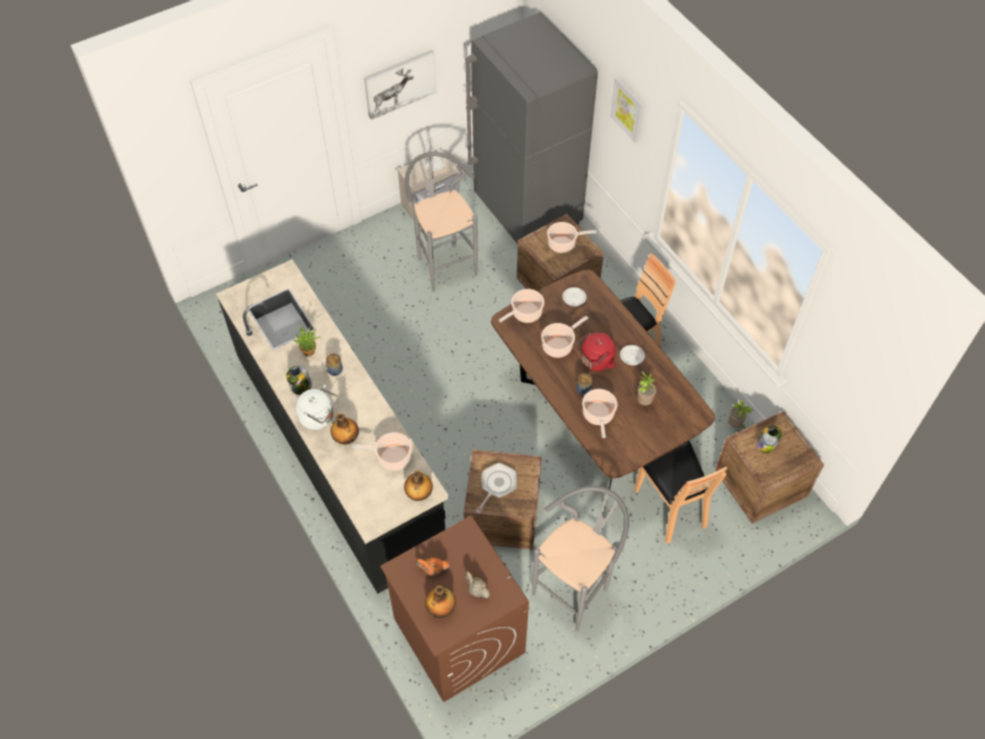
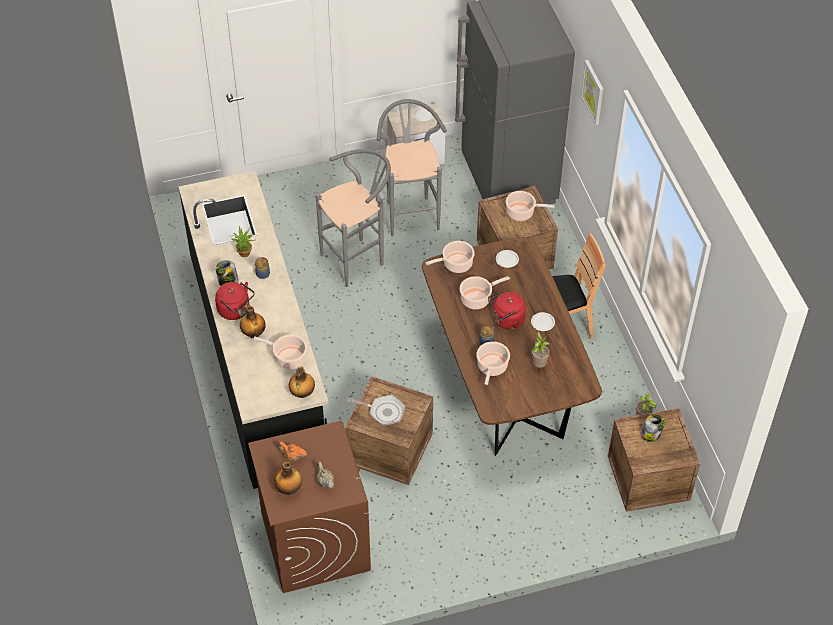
camera: 15 degrees right, 5 degrees down
(319, 417) = (235, 310): white kettle -> red kettle
(400, 83) = (397, 30): picture -> none
(497, 485) = (383, 411): frying pan -> frying pan turned 60 degrees clockwise
(576, 588) = (437, 527): grey stool -> grey stool (358, 259)
(671, 507) = (552, 478): brown chair -> none

